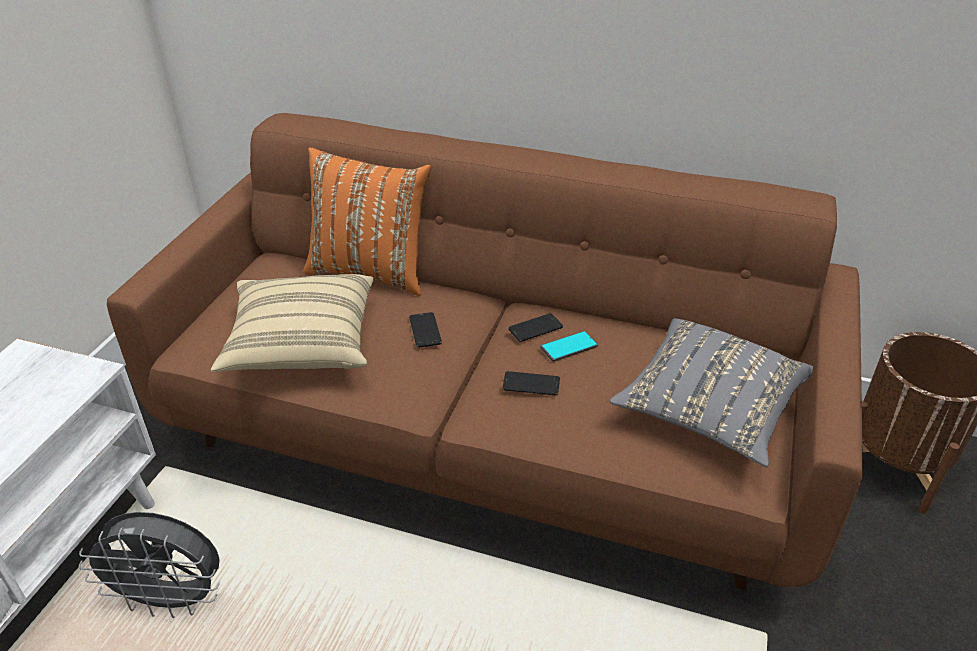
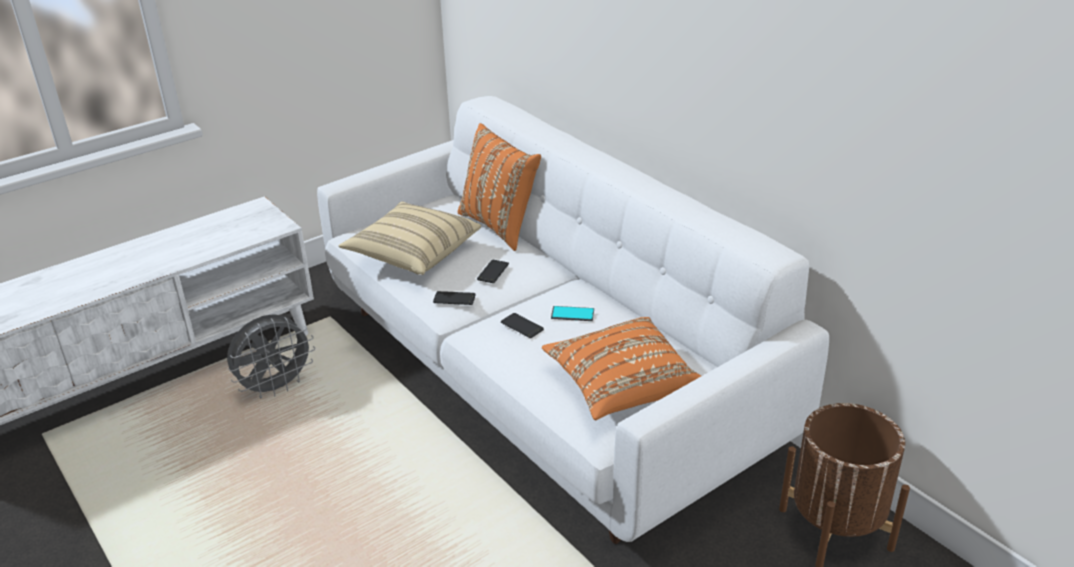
camera: 35 degrees right, 5 degrees down
(172, 600) = (276, 387): grey fan -> grey fan turned 75 degrees counterclockwise
(490, 432) = (541, 377): brown sofa -> white sofa
(535, 328) = (566, 296): phone -> phone (454, 299)
(709, 409) = (622, 386): grey pillow -> orange pillow

